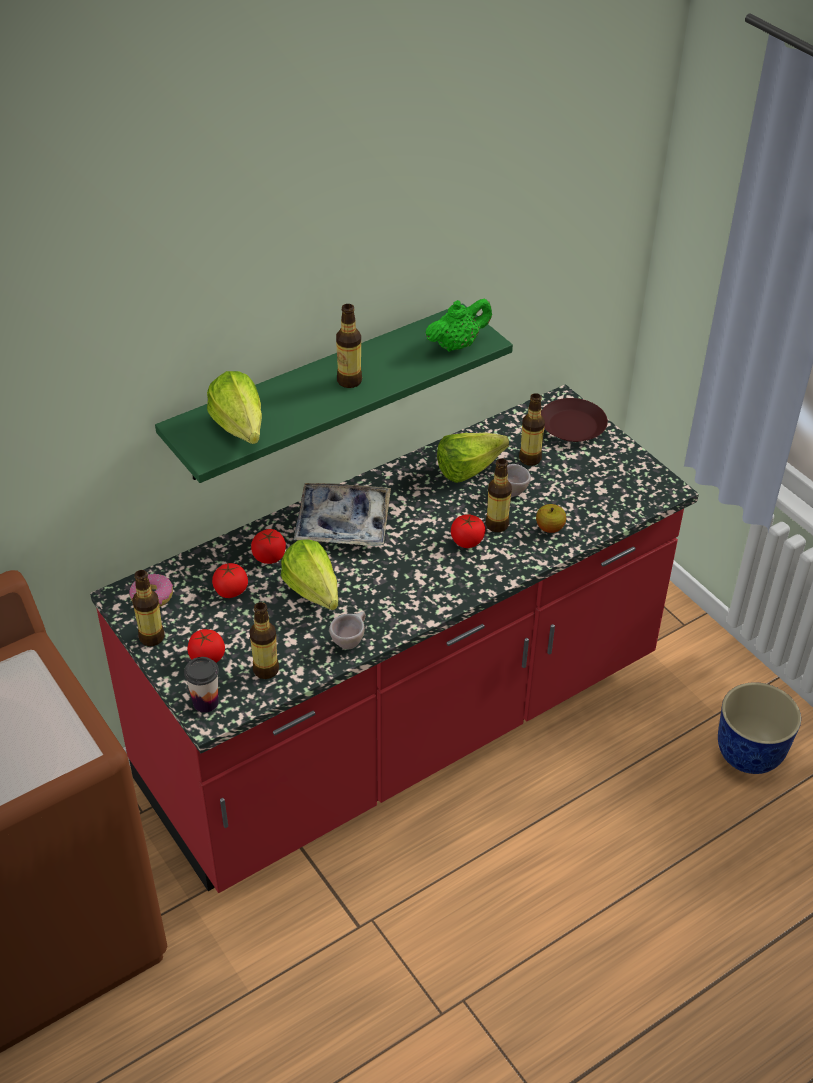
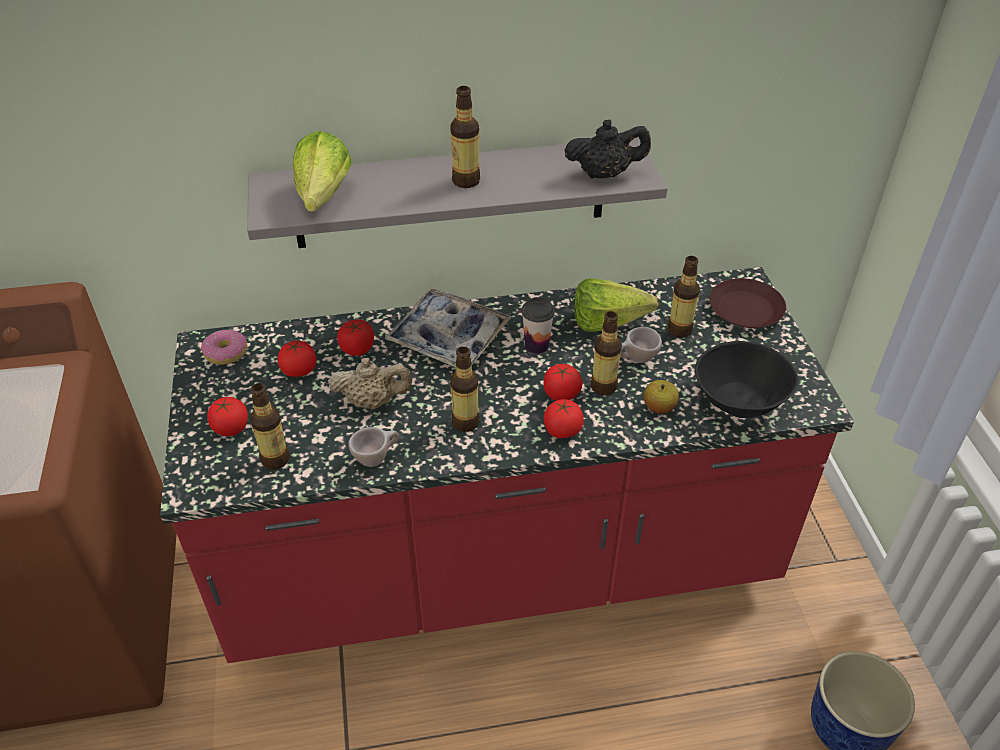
camera: 25 degrees right, 0 degrees up
(151, 637) = (197, 391): bottle -> bottle (465, 422)
(205, 702) = (196, 472): cup -> cup (536, 345)
(315, 597) = (372, 401): lettuce -> beige teapot
(318, 393) = (450, 193): green shelf -> grey shelf
(457, 345) = (605, 174): green teapot -> black teapot
(485, 570) = (562, 430): none -> tomato
(606, 502) = (739, 399): none -> black bowl

